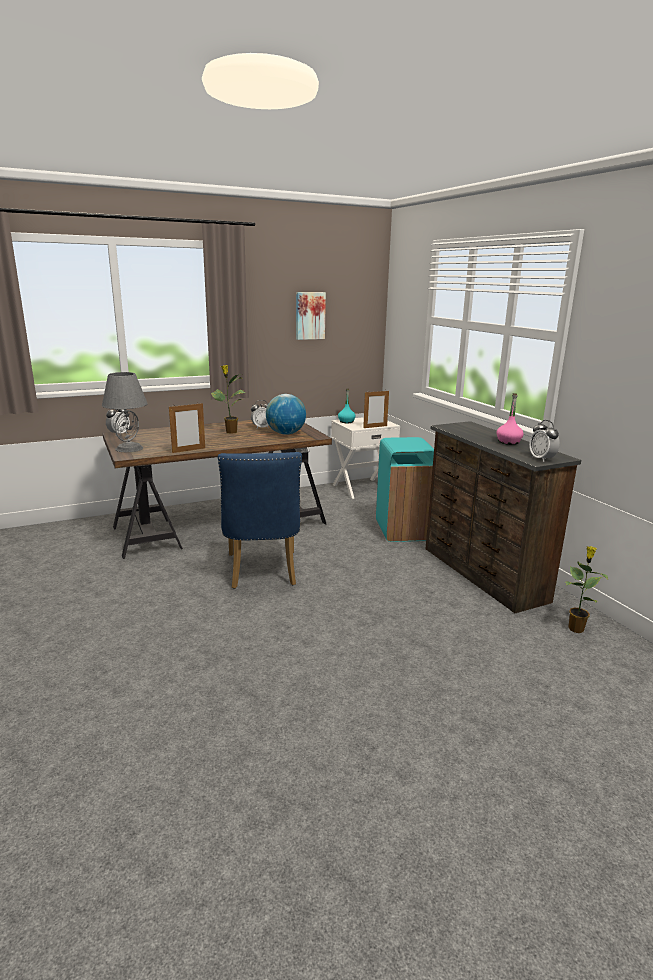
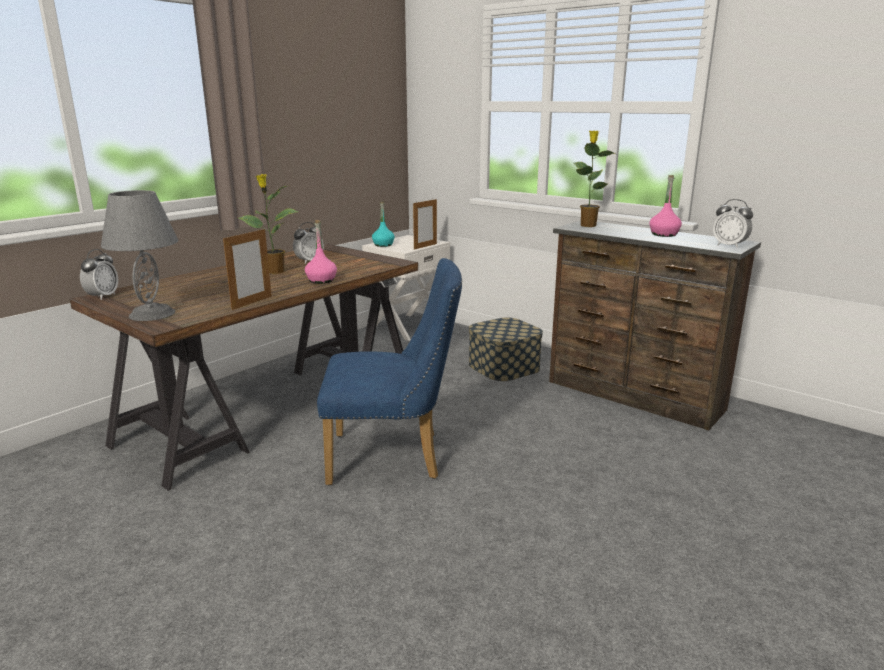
camera: 25 degrees left, 0 degrees up
(249, 442) = (321, 280): none -> pink bottle
(262, 573) = (394, 458): blue chair -> blue chair turned 60 degrees counterclockwise
(285, 433) = (352, 264): globe -> none
(310, 315) = (327, 107): picture -> none
(403, 531) = (504, 366): turquoise trash can -> storage box
(576, 628) = (775, 430): potted plant -> potted plant (587, 225)

